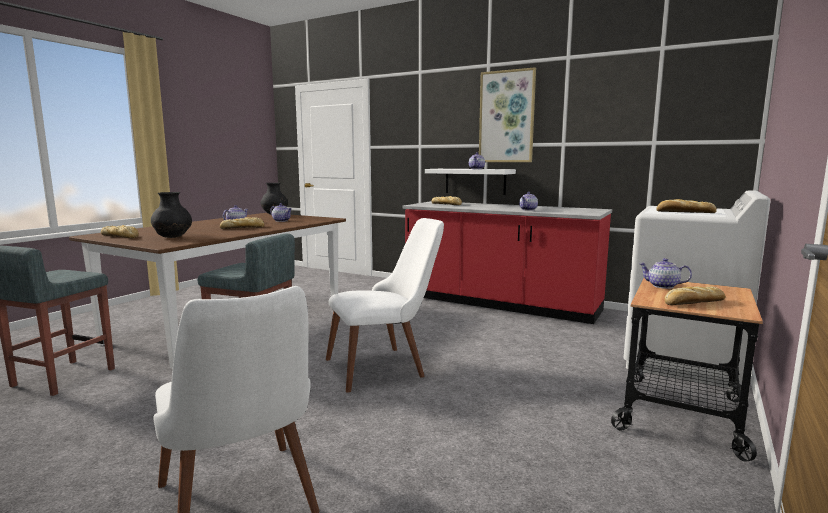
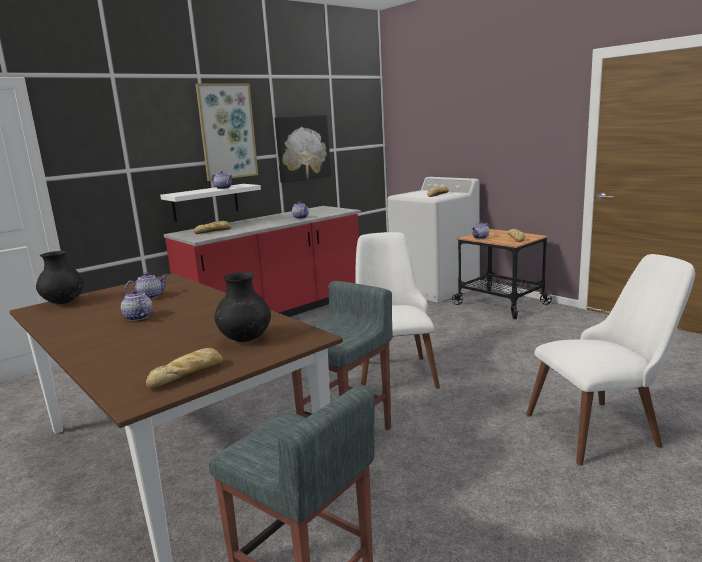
camera: 70 degrees left, 5 degrees up
(243, 227) = (192, 311): bread -> none
(598, 137) = (302, 148): none -> picture

